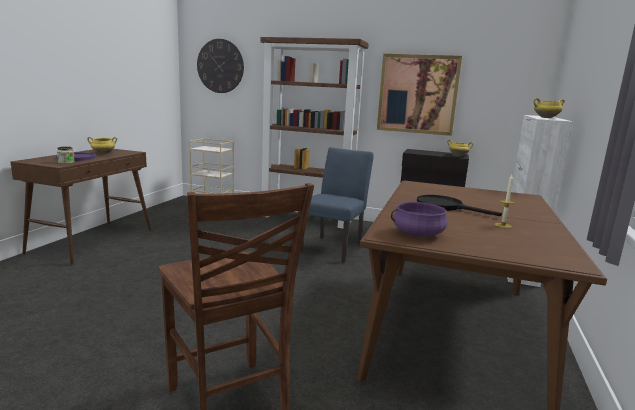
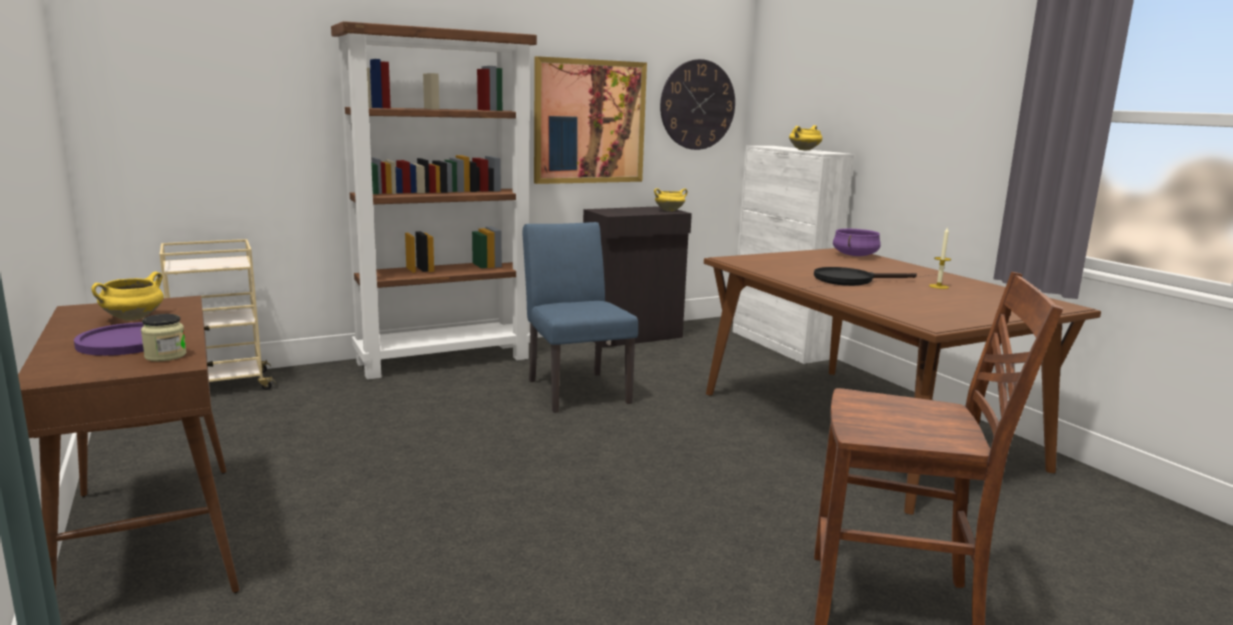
camera: 45 degrees left, 0 degrees up
(220, 66) = (188, 75): wall clock -> wall clock (697, 105)
(418, 233) = (937, 314): purple cooking pot -> purple cooking pot (854, 255)

